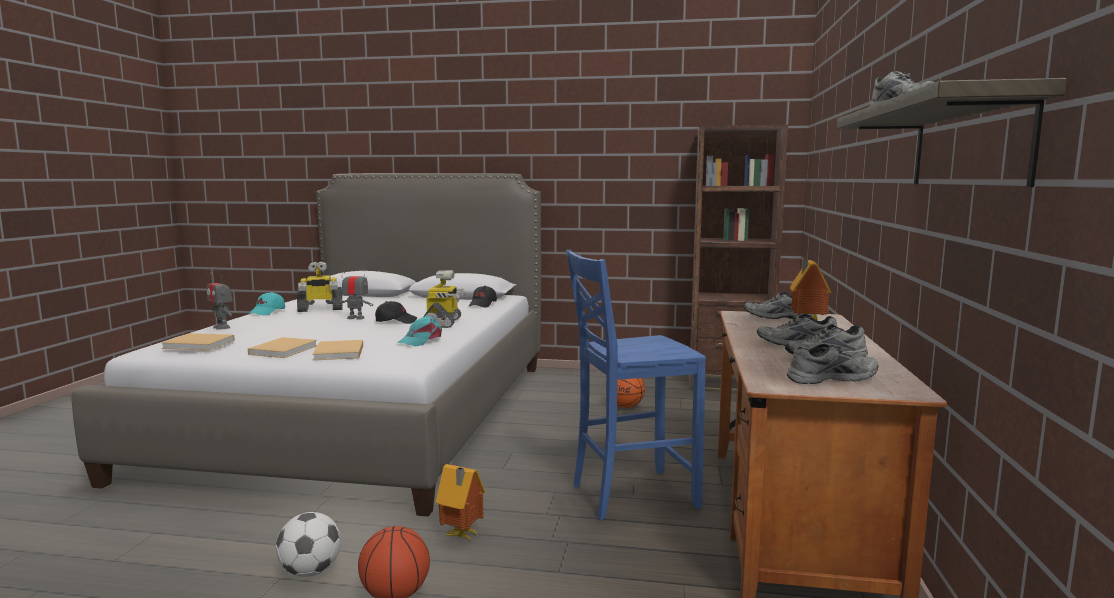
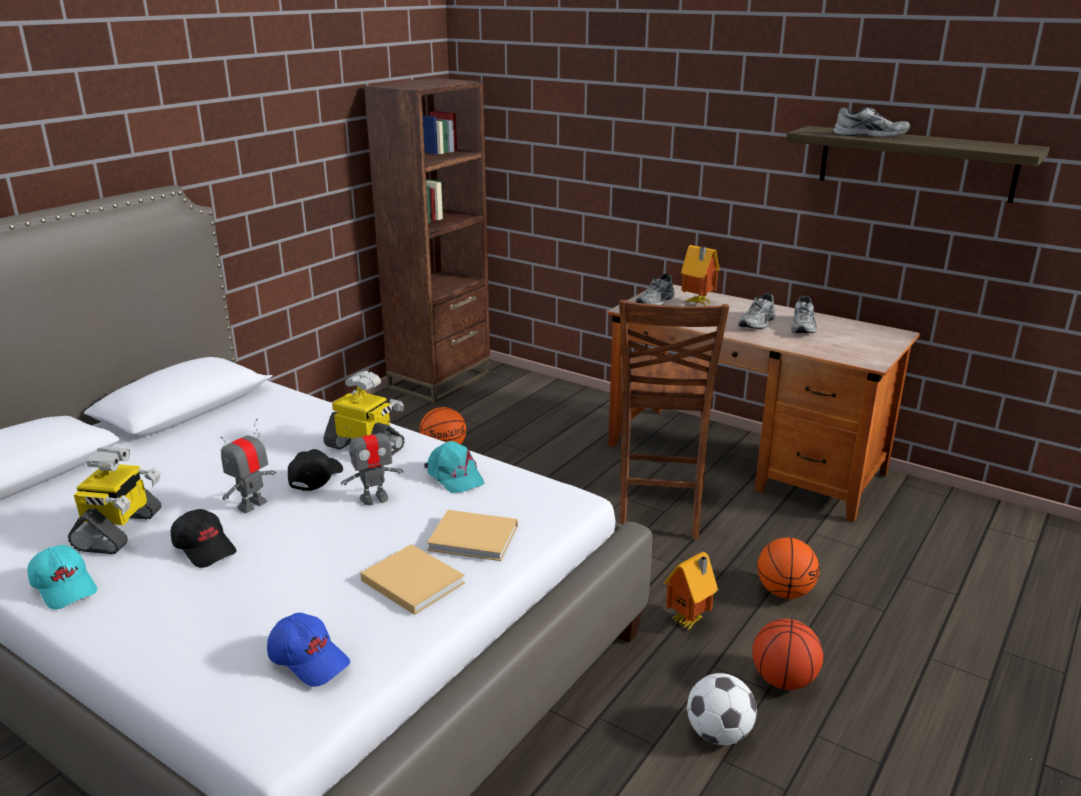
camera: 65 degrees left, 15 degrees up
(200, 344) = (309, 659): beige book -> blue cap
(222, 327) = (154, 642): toy robot -> toy robot (374, 498)
(483, 305) = (278, 405): black cap -> black cap (205, 548)
(546, 578) = (784, 592): none -> basketball
(630, 495) = (658, 511): blue chair -> brown chair
(830, 377) = (857, 341): grey shoe -> none

